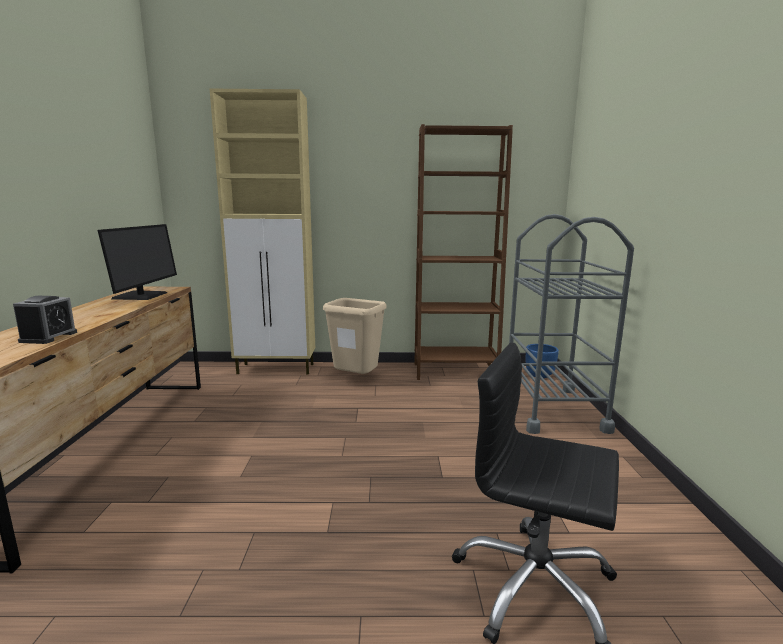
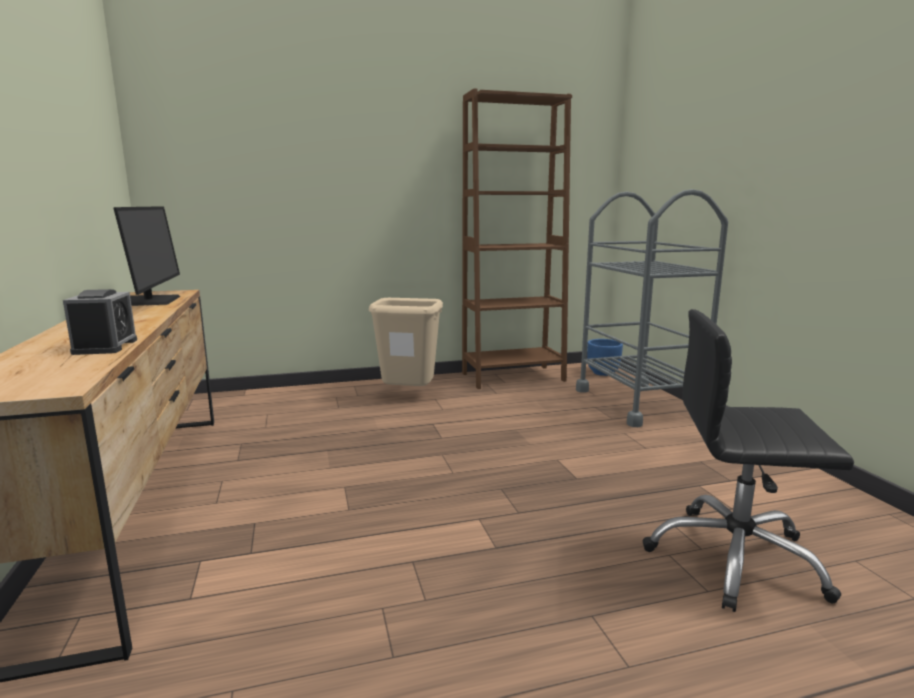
camera: 15 degrees left, 0 degrees up
(277, 369) = (300, 393): beige cabinet -> none

